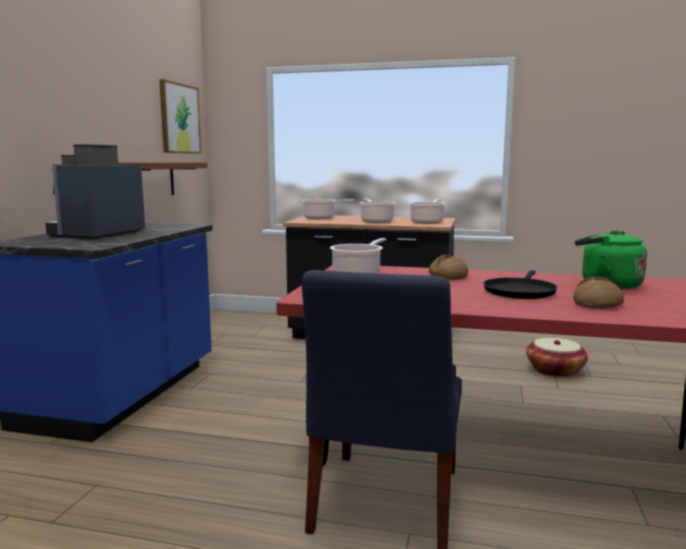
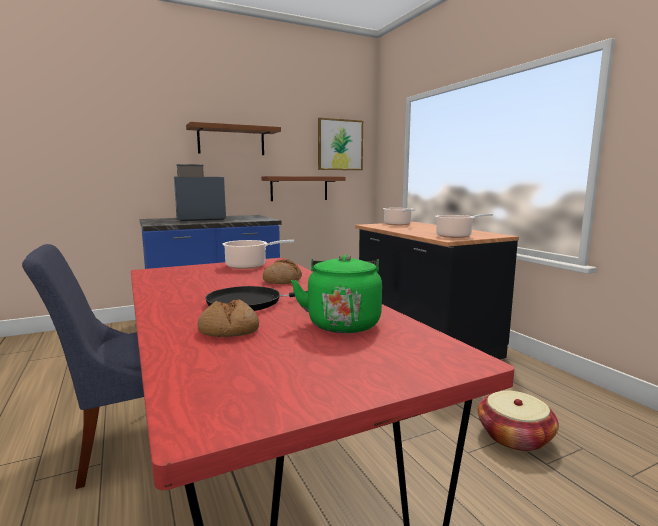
camera: 50 degrees right, 0 degrees up
(78, 105) = (231, 141): none -> brown shelf
(376, 221) = (418, 231): cooking pot -> none

